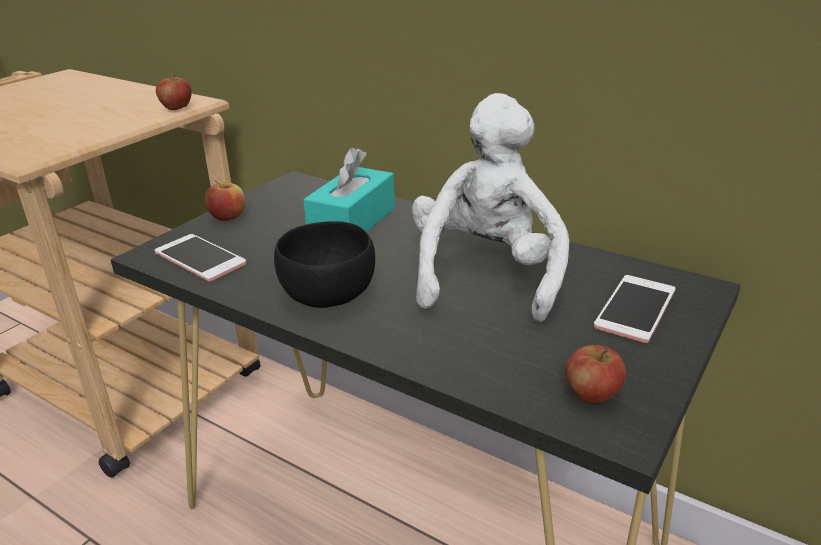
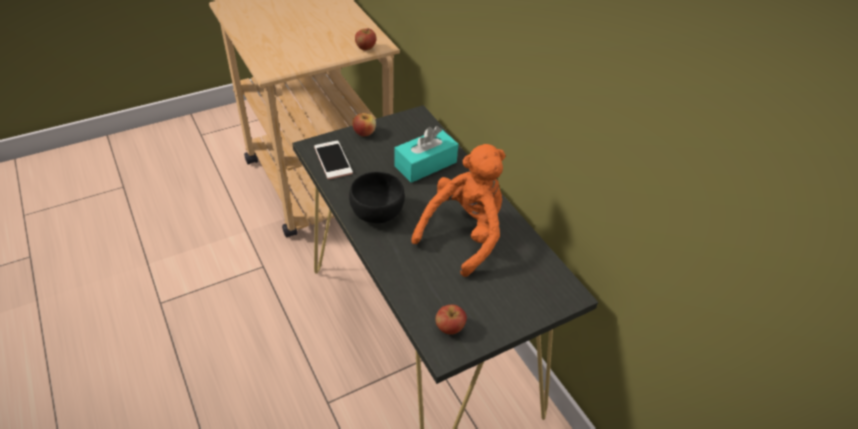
camera: 25 degrees right, 15 degrees up
(485, 275) = (464, 233): white plush toy -> orange plush toy
(635, 309) = (521, 291): phone -> none

